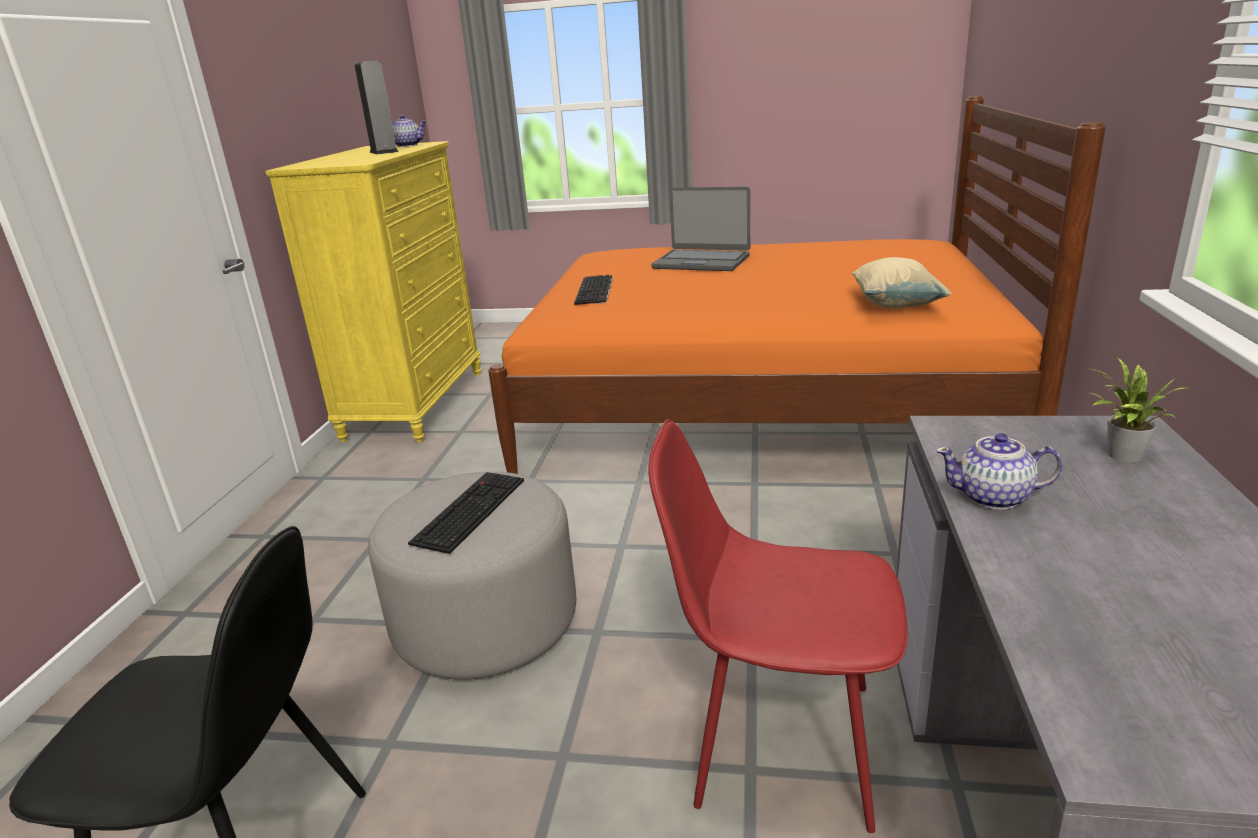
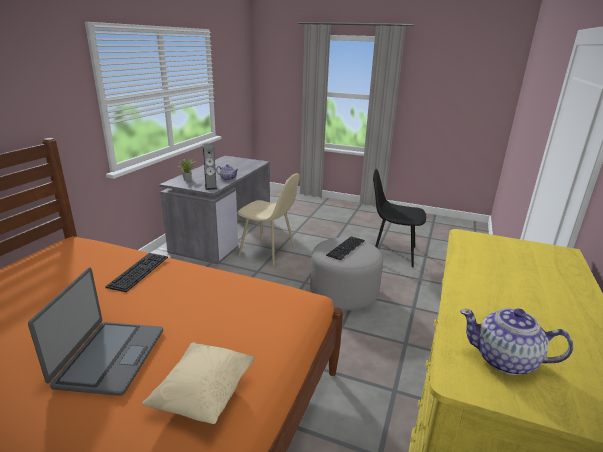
camera: 170 degrees left, 0 degrees up
(384, 152) = (500, 300): speaker -> speaker (210, 187)
(595, 291) = (247, 325): keyboard -> keyboard (138, 271)
(702, 262) = (109, 357): laptop -> laptop turned 60 degrees clockwise
(778, 742) = (268, 252): red chair -> beige chair
(896, 305) = (100, 251): beige pillow -> beige pillow (204, 395)

